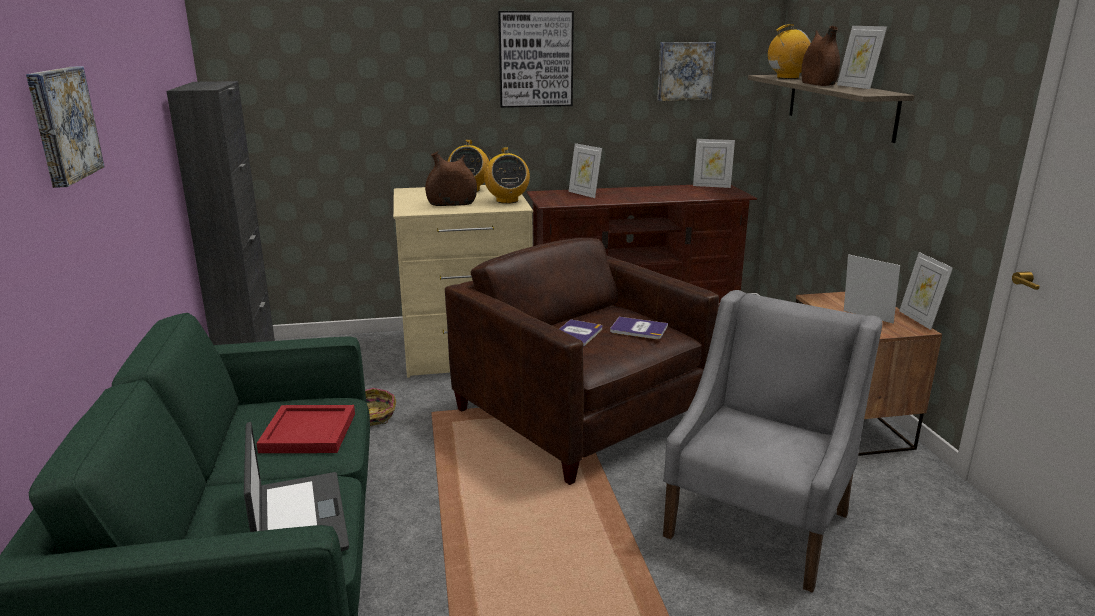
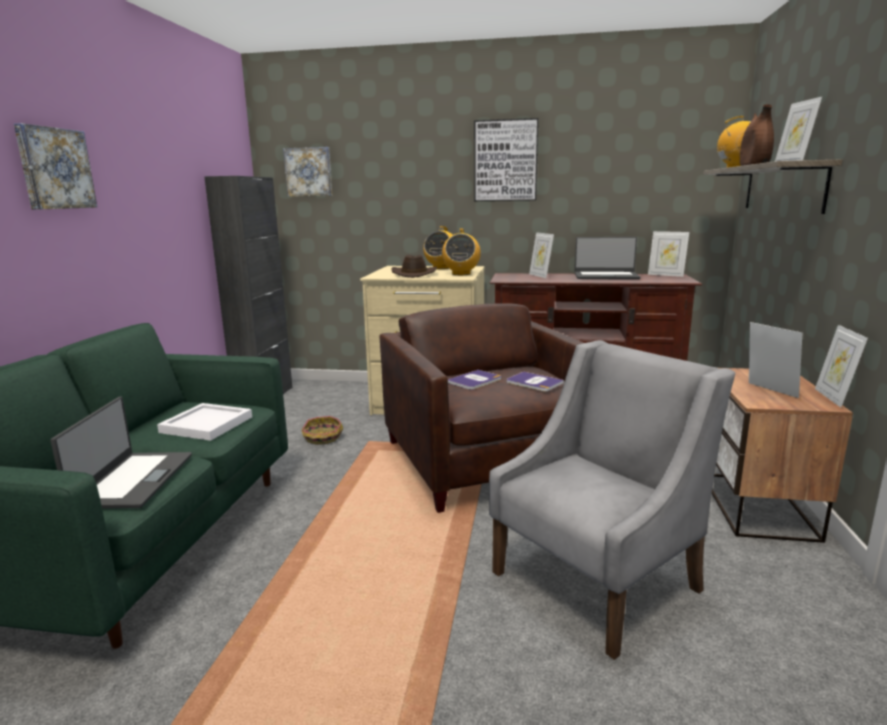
camera: 20 degrees right, 5 degrees down
(310, 432) = (208, 424): red tray -> white tray
(452, 204) = (414, 274): brown vase -> brown hat
(654, 191) = (606, 276): none -> laptop
(685, 71) = (643, 169): picture -> picture (309, 172)

